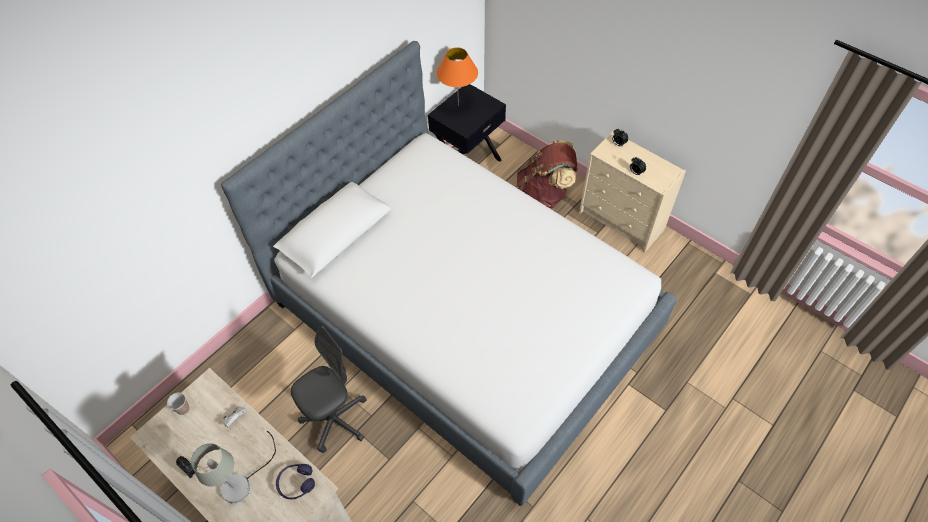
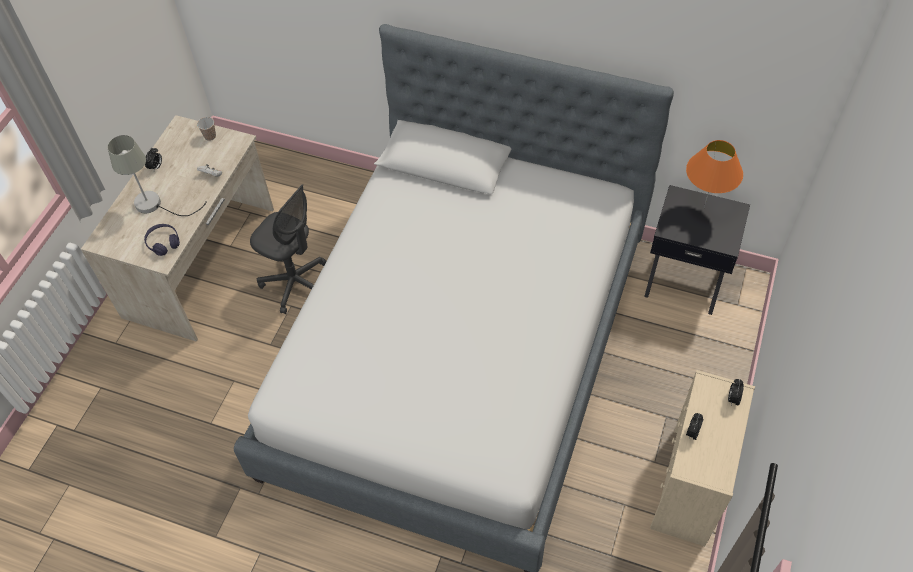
camera: 70 degrees right, 0 degrees up
(544, 194) = (683, 380): brown backpack -> none

